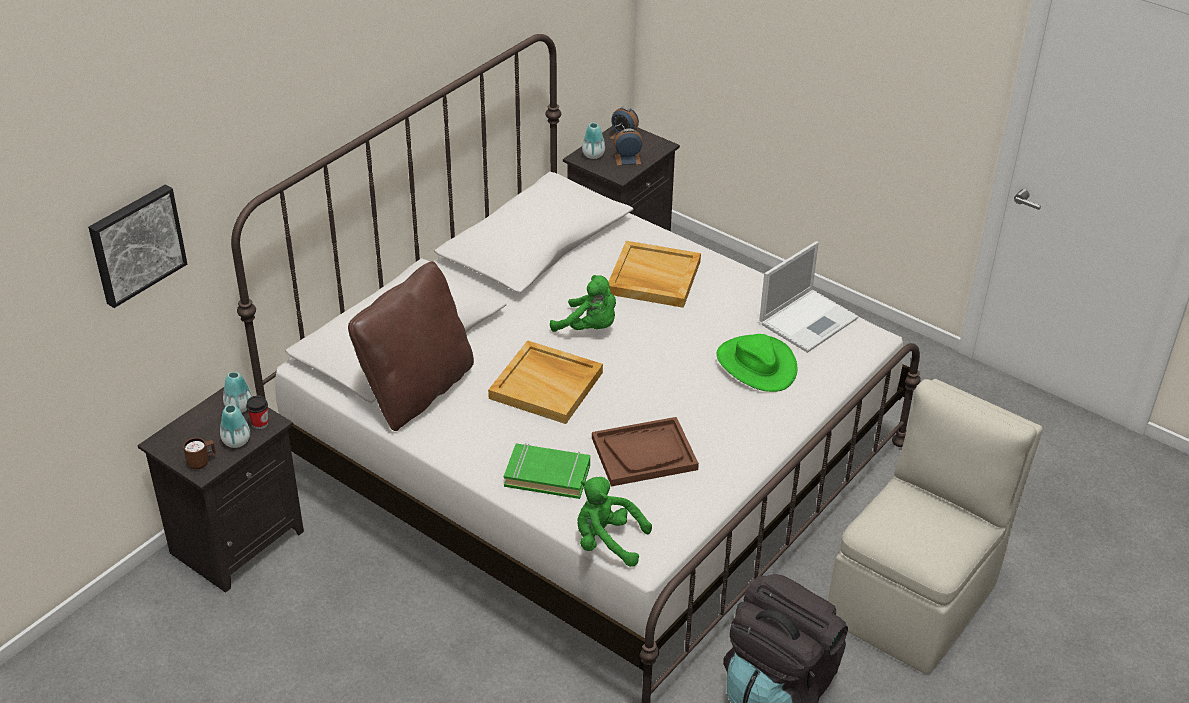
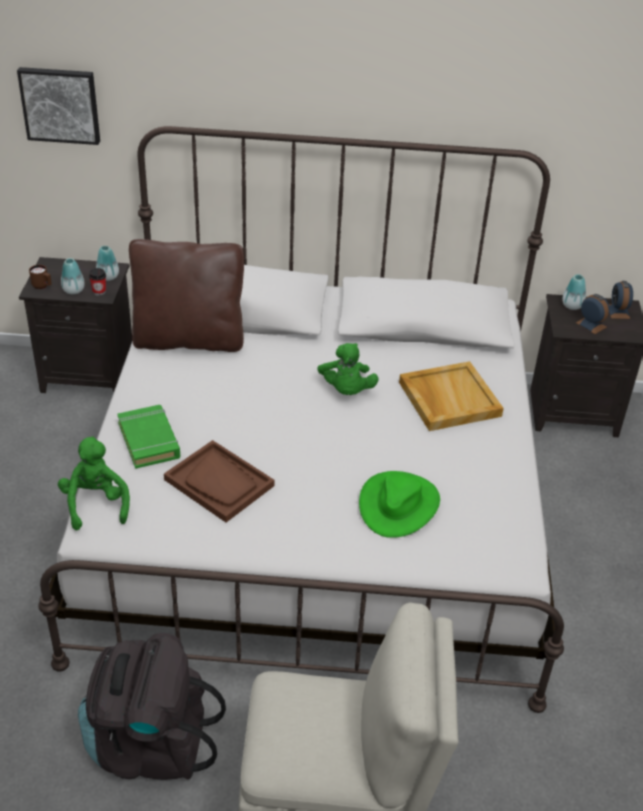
camera: 55 degrees right, 0 degrees up
(547, 385) = (255, 397): beige tray -> none
(809, 320) = (498, 515): laptop -> none

